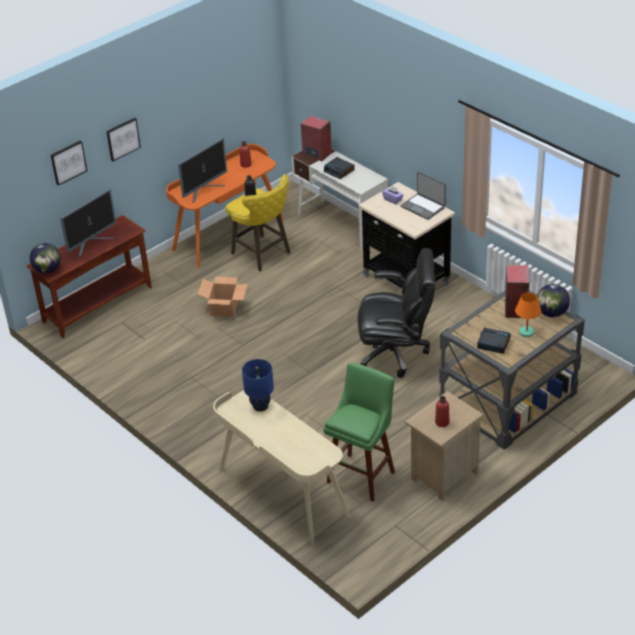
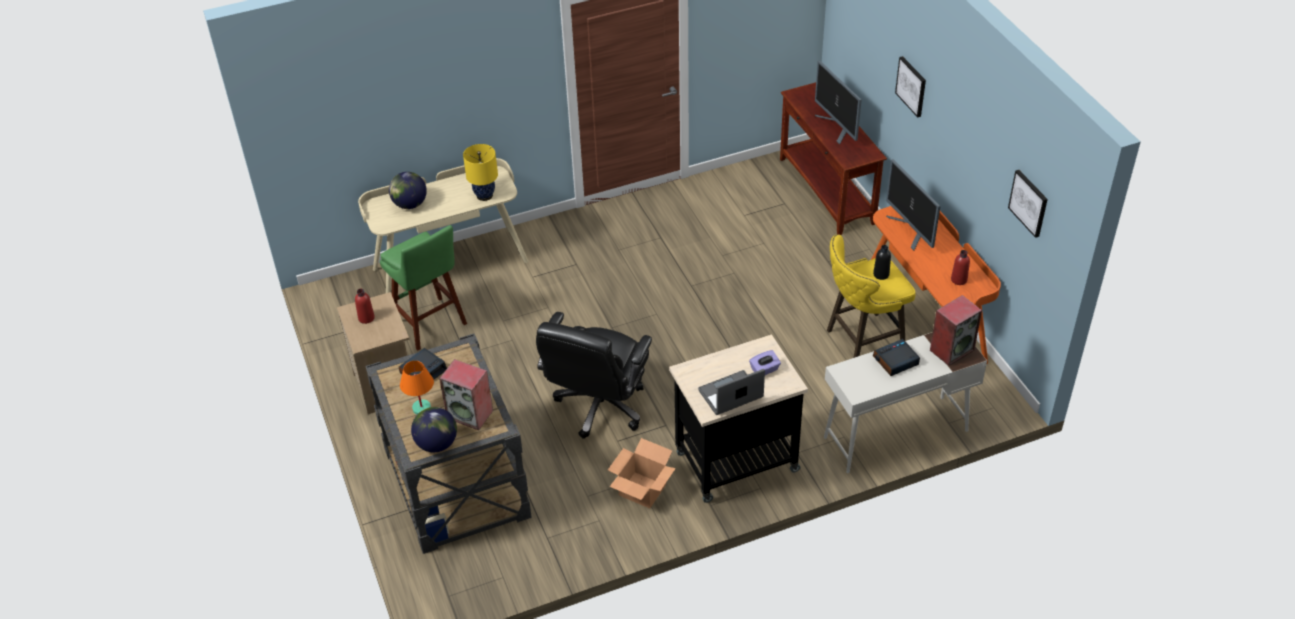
camera: 110 degrees right, 5 degrees up
(47, 270) = (802, 93): globe -> globe (410, 204)
(68, 162) = (871, 38): picture -> picture (1029, 203)
(224, 308) = (767, 285): cardboard box -> cardboard box (643, 490)
(260, 406) = (485, 195): blue table lamp -> yellow table lamp

